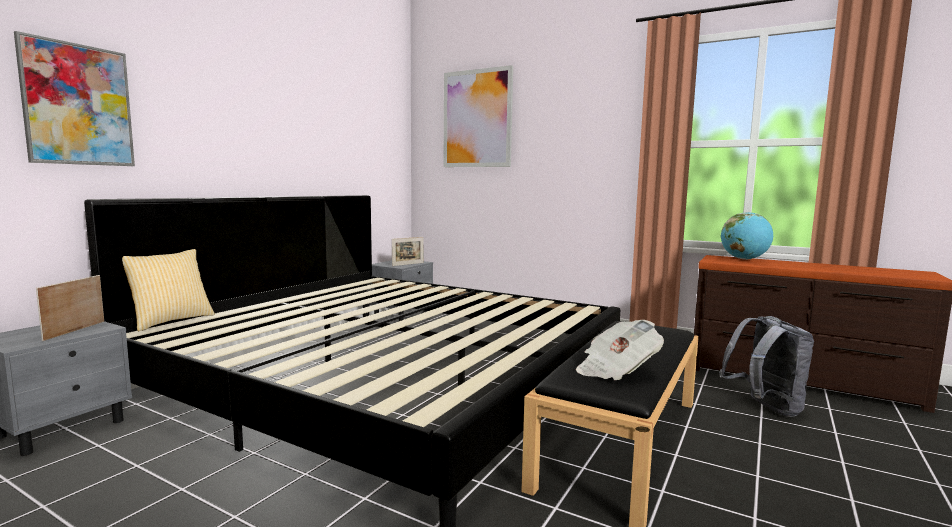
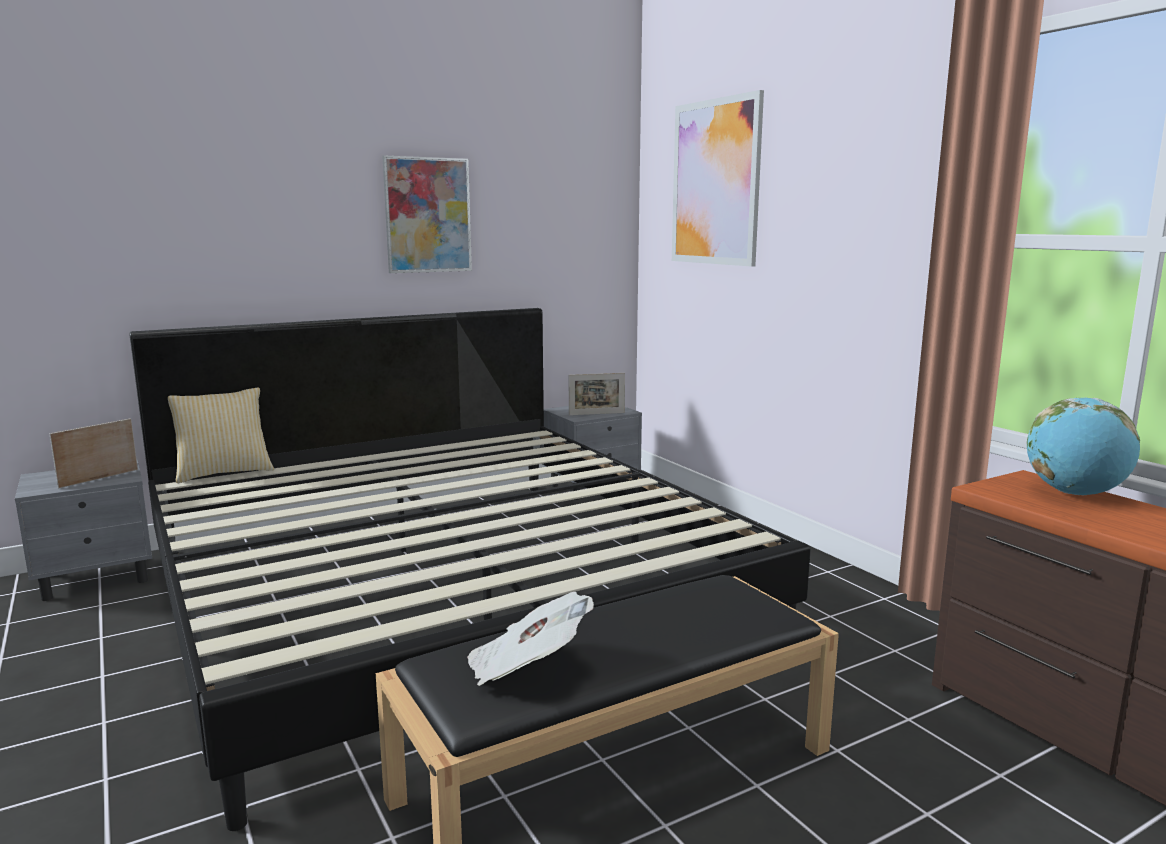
camera: 30 degrees right, 5 degrees up
(78, 105) = (124, 224): picture -> picture (428, 215)
(765, 408) = (964, 799): grey backpack -> none

